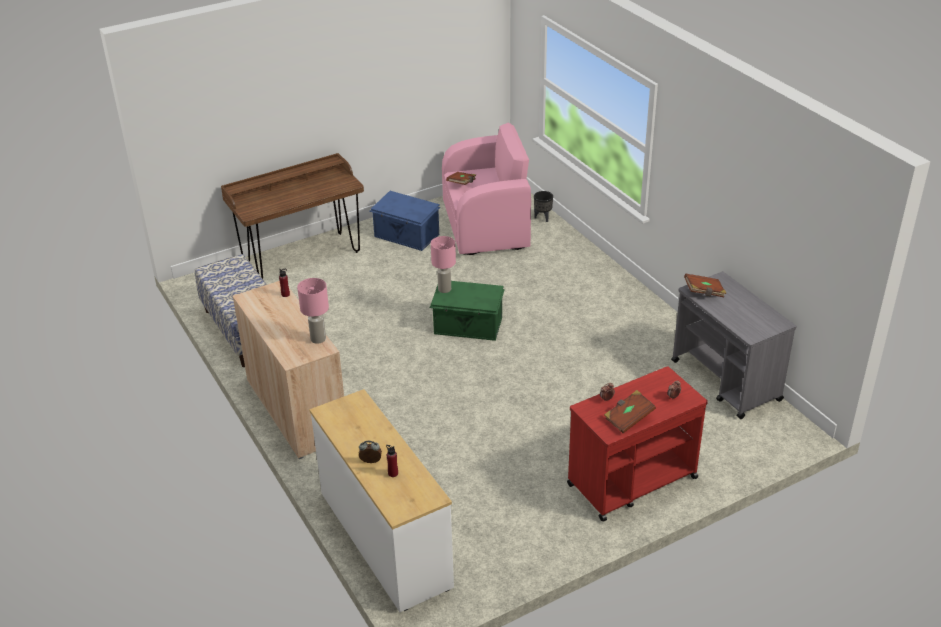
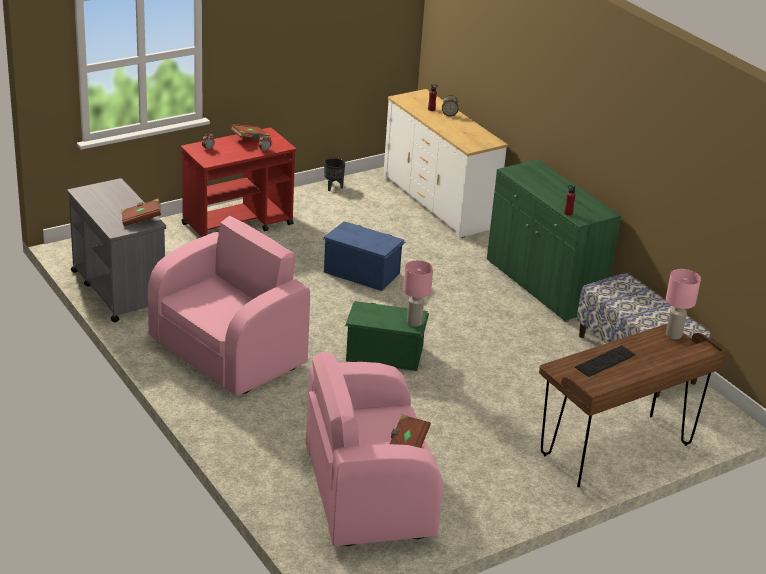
camera: 175 degrees right, 5 degrees down
(297, 410) = (544, 285): beige cabinet -> green cabinet
(312, 190) = (605, 361): none -> keyboard
(318, 339) = (519, 178): pink table lamp -> pink table lamp (673, 335)
(406, 236) = (481, 479): blue storage box -> blue storage box (362, 272)
(542, 218) = (282, 502): black planter -> black planter (333, 187)
(602, 321) = (229, 352): none -> pink armchair

